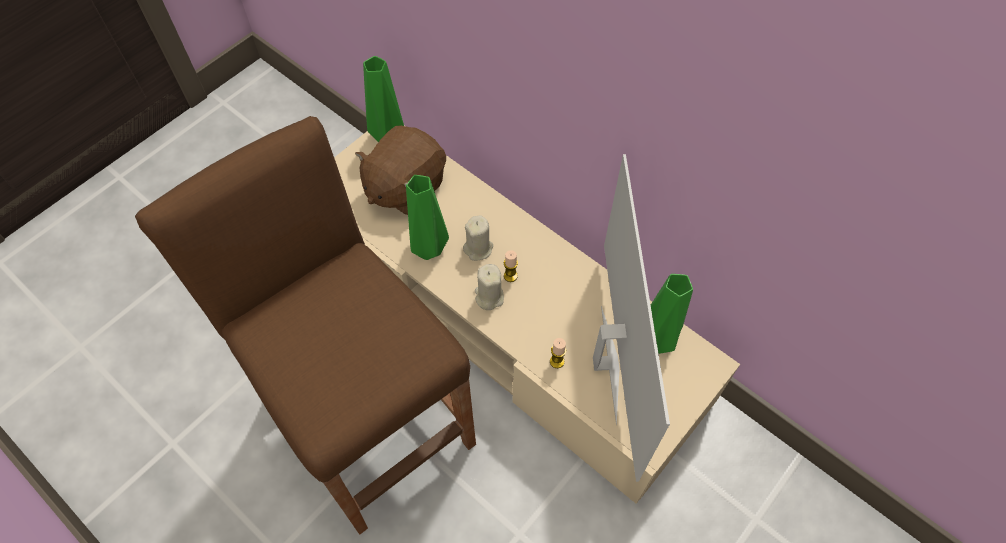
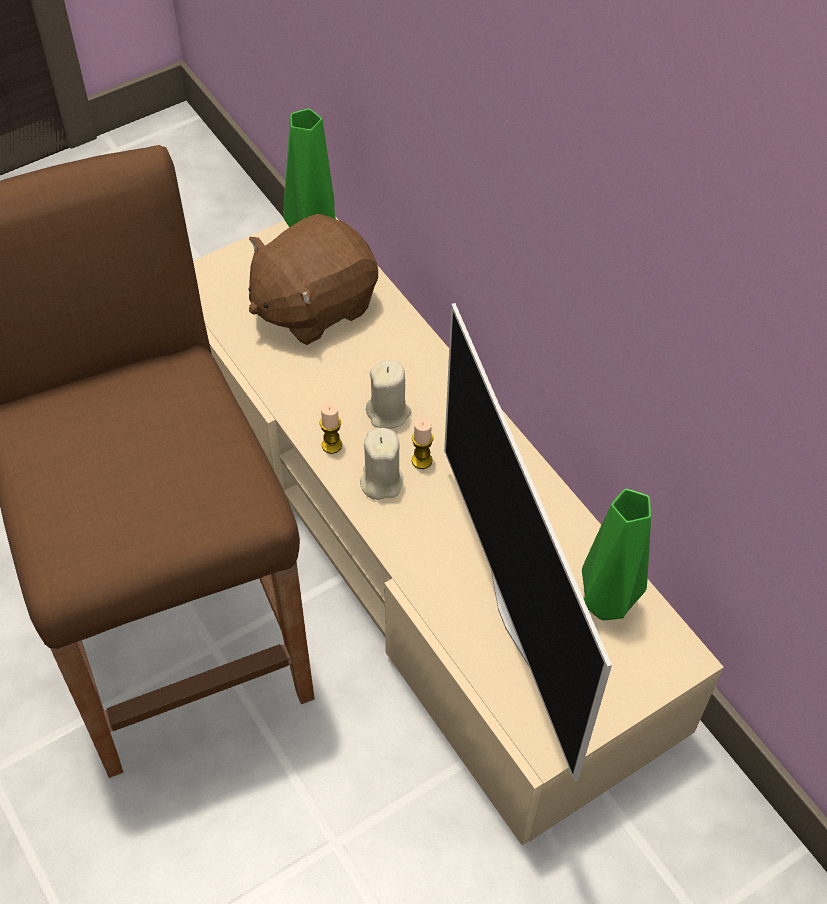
camera: 15 degrees right, 5 degrees down
(431, 248) = (321, 397): green vase -> none
(557, 361) = (448, 593): candle -> candle (332, 445)
(605, 363) = (519, 614): television -> television turned 150 degrees clockwise

